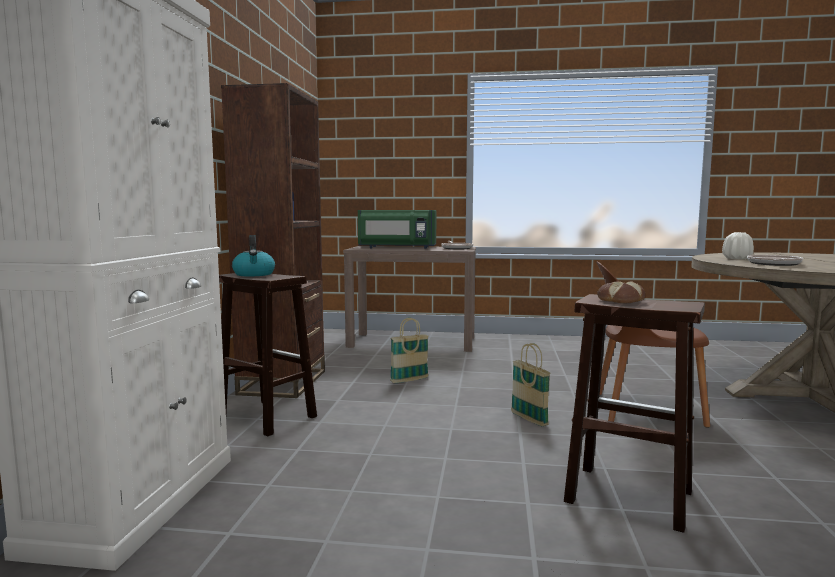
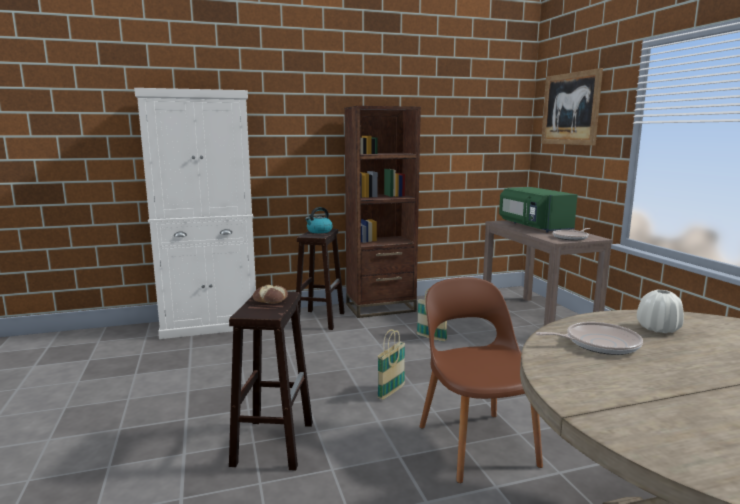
camera: 65 degrees right, 5 degrees up
(381, 131) = (570, 109): none -> picture

